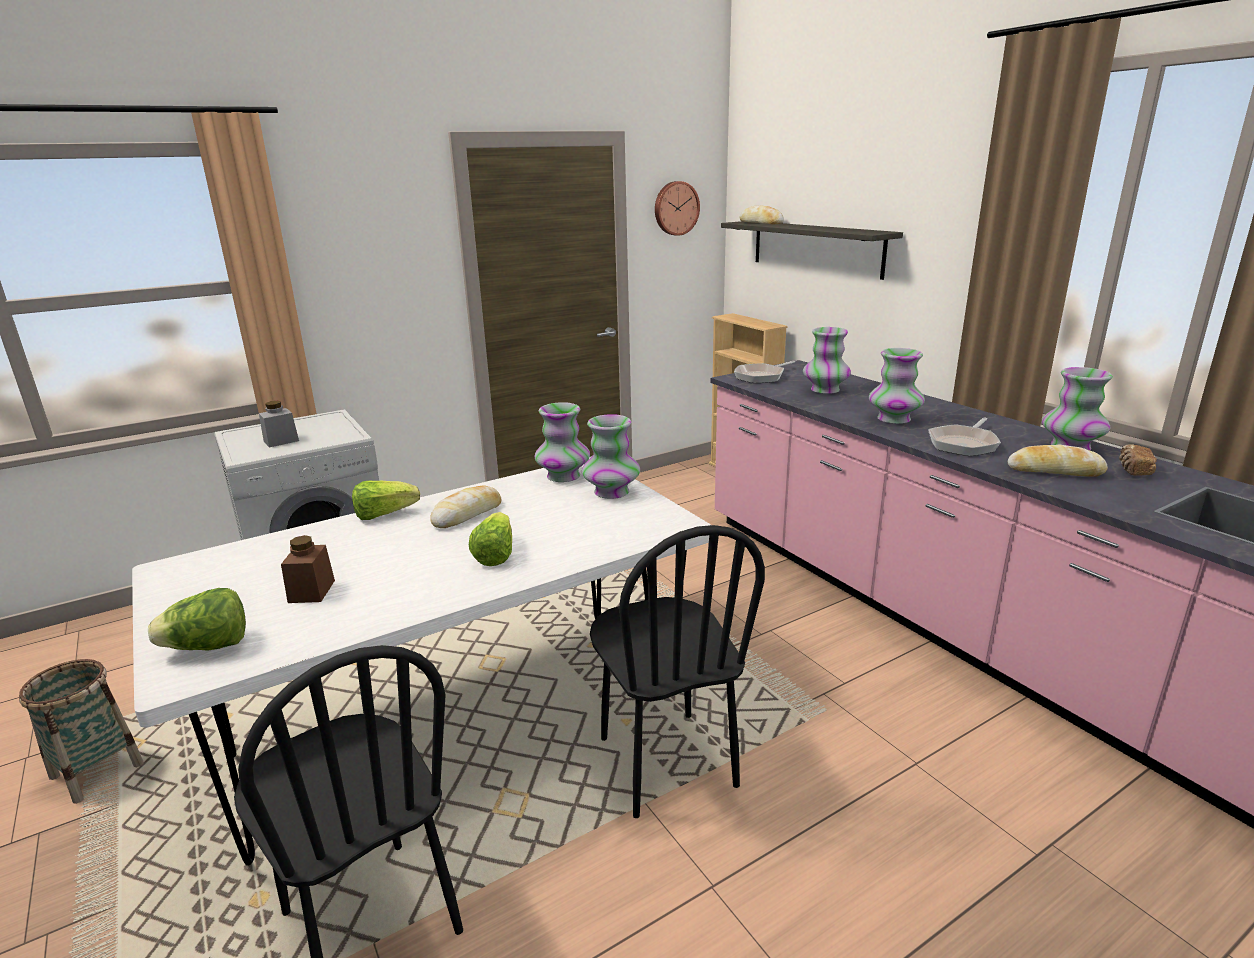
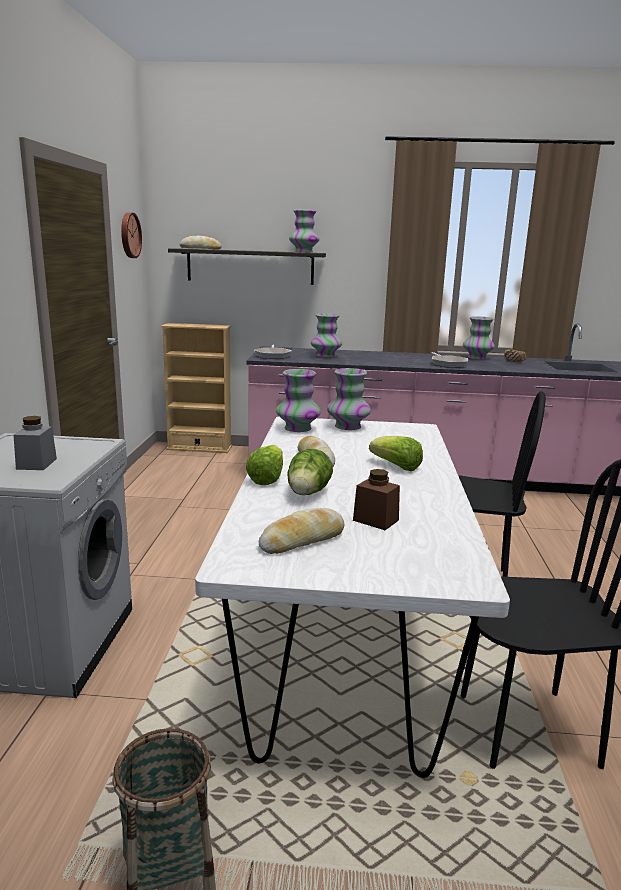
camera: 55 degrees left, 5 degrees down
(209, 647) = (428, 565): lettuce -> lettuce (307, 494)
(894, 419) = (395, 361): vase -> vase (304, 252)
(1055, 471) = (499, 365): bread -> bread (302, 540)

